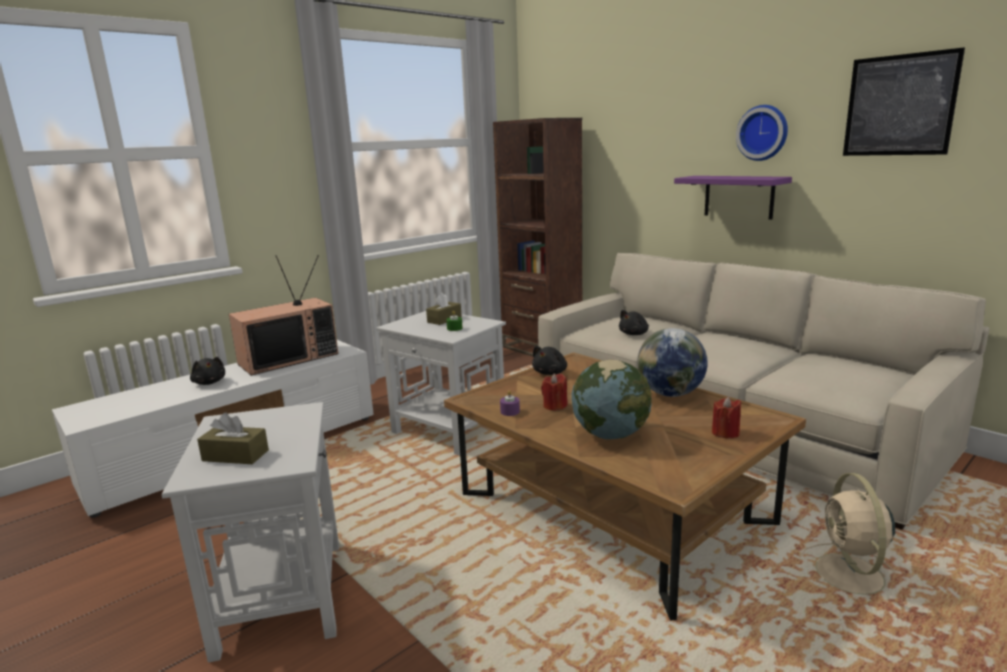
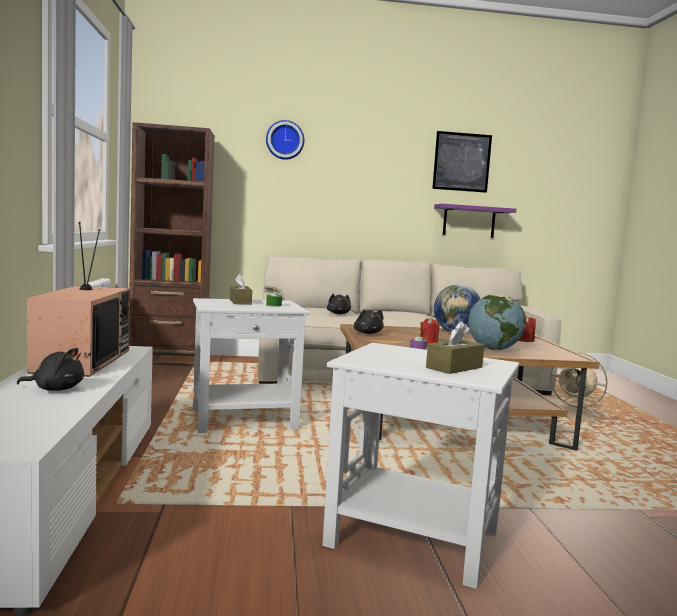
camera: 55 degrees left, 10 degrees down
(738, 196) = (362, 212): purple shelf -> purple shelf (469, 221)
(763, 133) = (380, 168): wall clock -> wall clock (285, 140)

